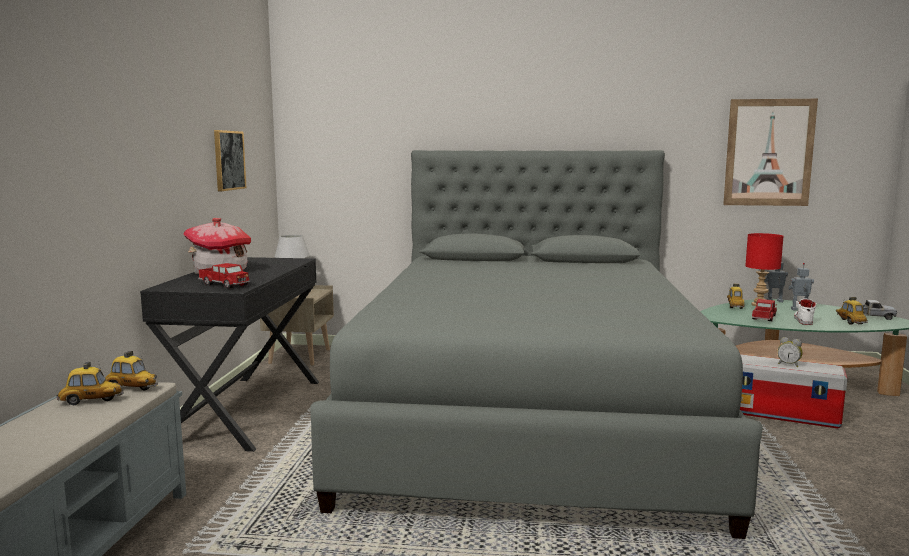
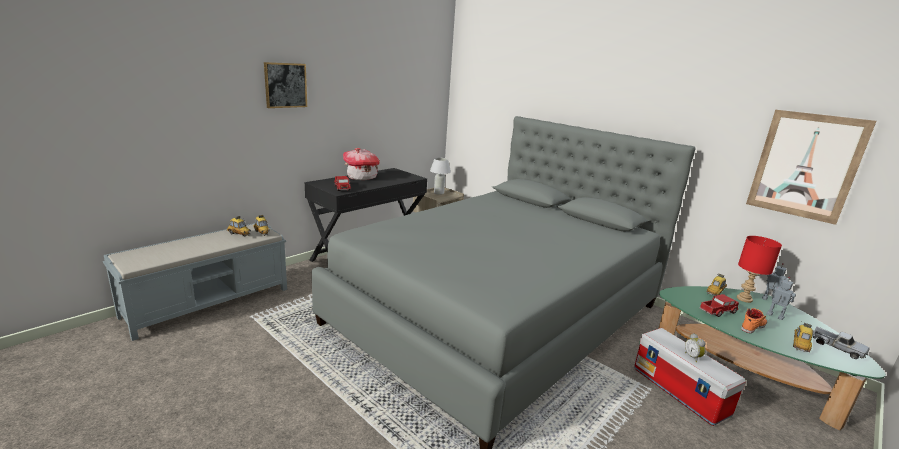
camera: 35 degrees right, 10 degrees up
(229, 160) = (396, 111): picture -> picture (285, 85)
(803, 320) = (752, 326): white shoe -> orange shoe

